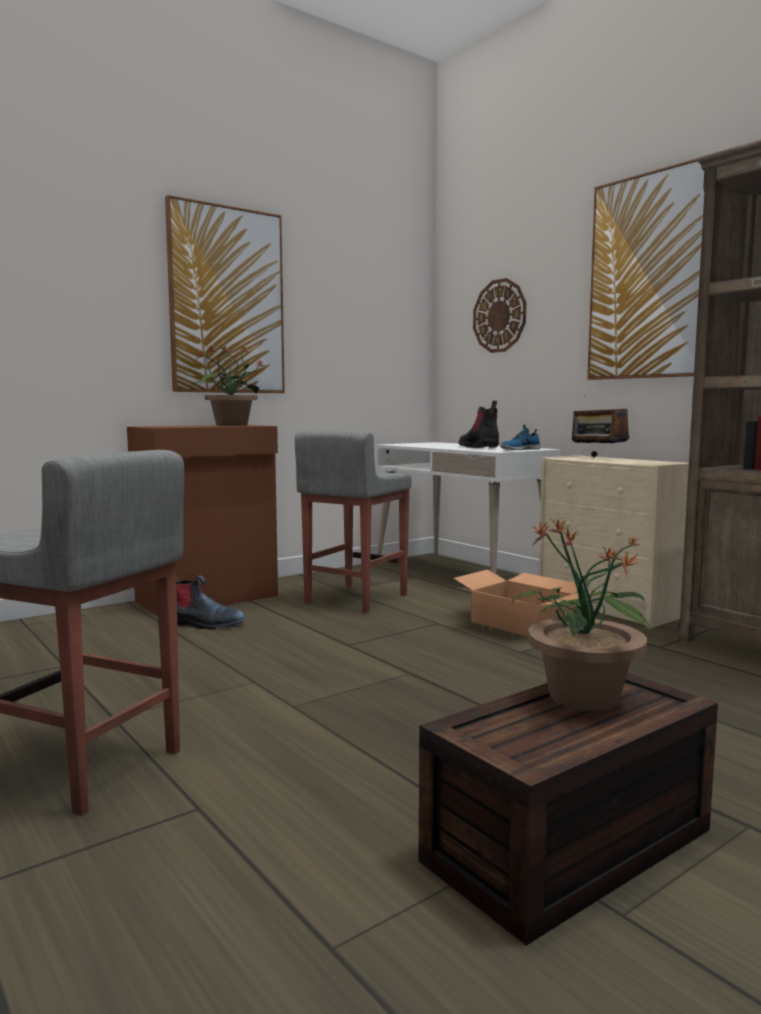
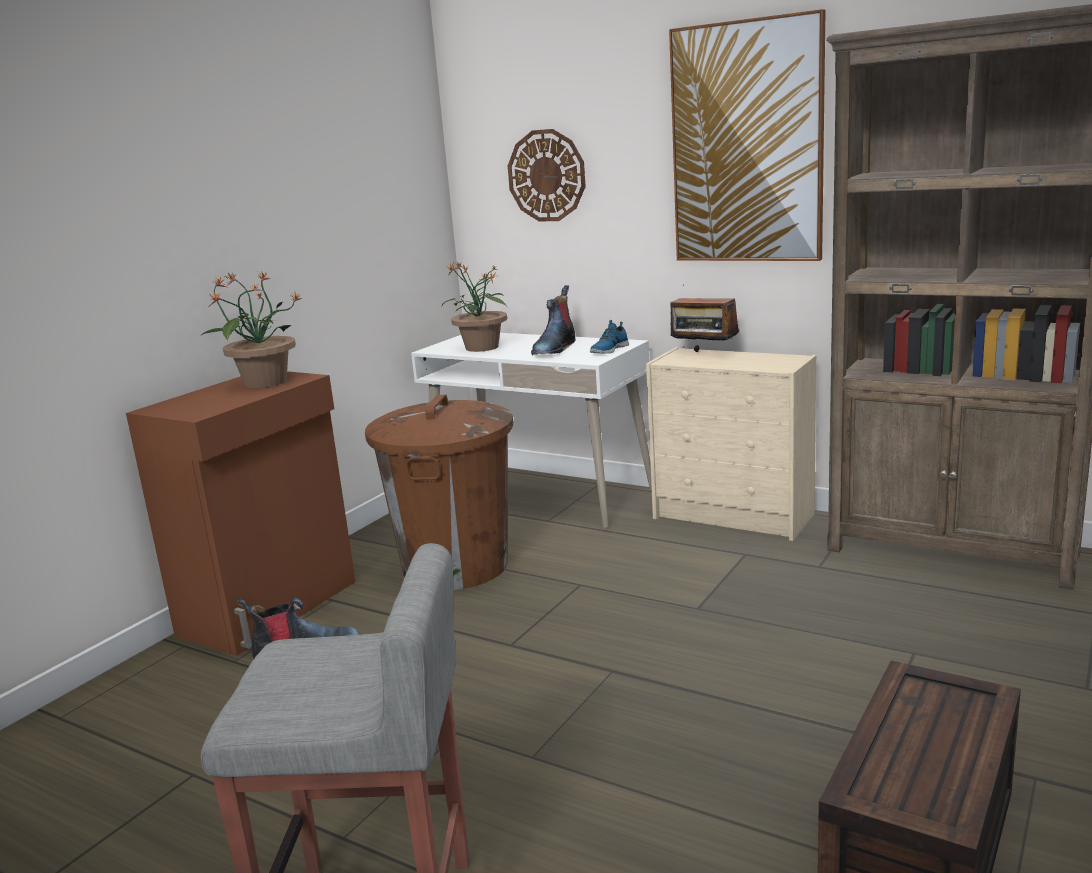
camera: 20 degrees left, 10 degrees up
(226, 301) = (216, 206): picture -> none
(355, 599) = (455, 566): grey stool -> brown trash can
(479, 447) = (554, 348): boot -> boot turned 120 degrees counterclockwise
(521, 623) = (665, 563): cardboard box -> none
(583, 698) = (916, 716): potted plant -> potted plant (481, 348)

